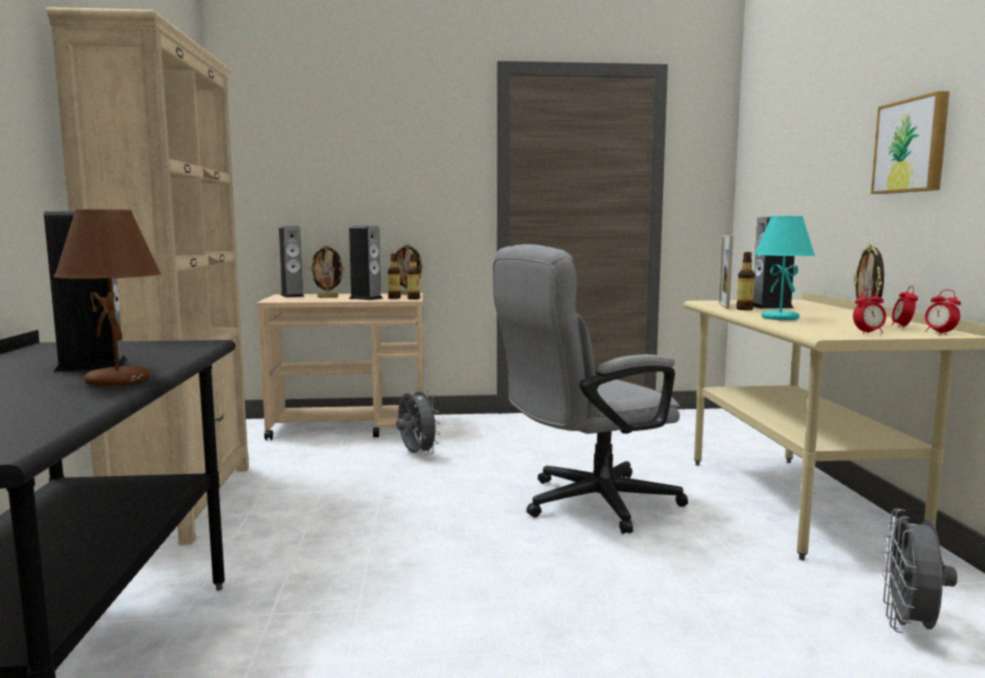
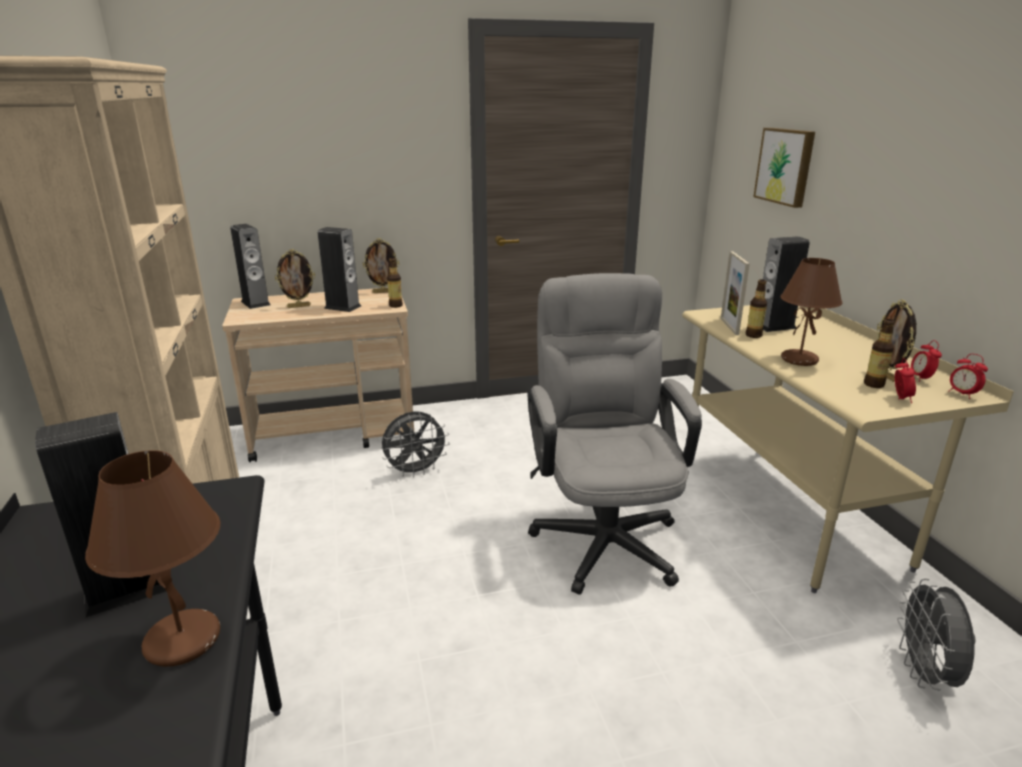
camera: 10 degrees left, 15 degrees up
(394, 298) = (373, 304): bottle -> bottle (874, 384)
(416, 454) = (415, 471): grey fan -> grey fan turned 105 degrees clockwise
(586, 504) = (603, 533): grey office chair -> grey office chair turned 120 degrees clockwise
(779, 318) = (799, 360): turquoise table lamp -> brown table lamp
(868, 333) = (900, 399): alarm clock -> alarm clock turned 60 degrees counterclockwise
(912, 146) = (942, 182): picture -> picture (786, 166)

